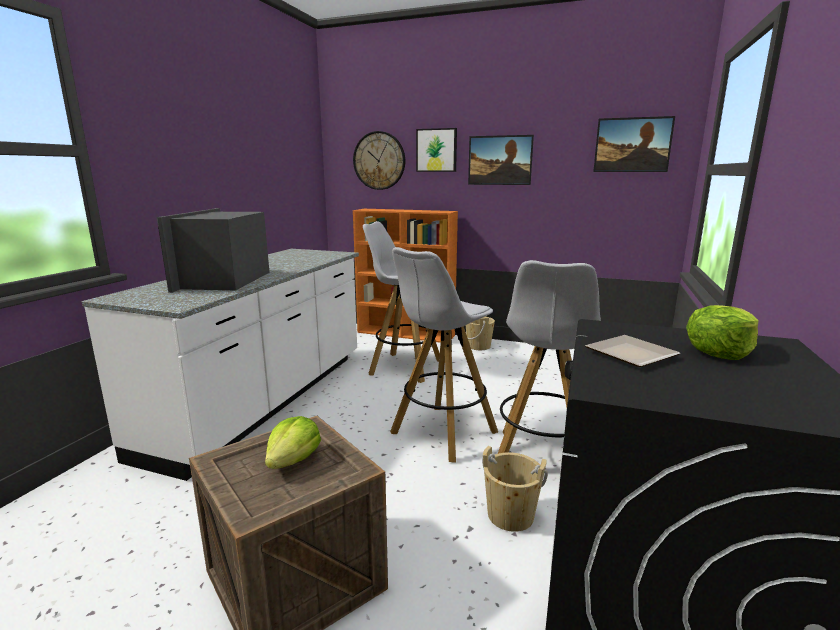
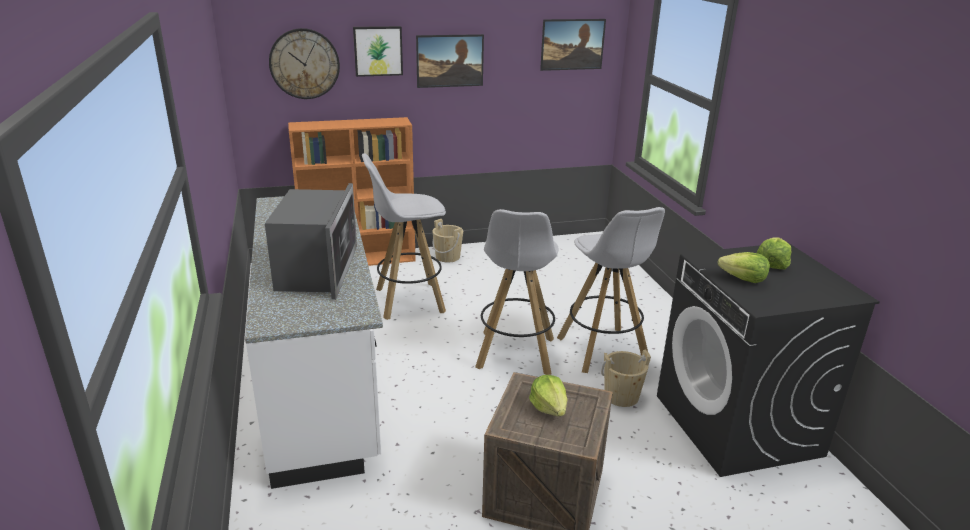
camera: 35 degrees left, 10 degrees up
(225, 280) = (317, 270): microwave -> microwave turned 150 degrees counterclockwise
(631, 356) = (743, 279): plate -> lettuce

